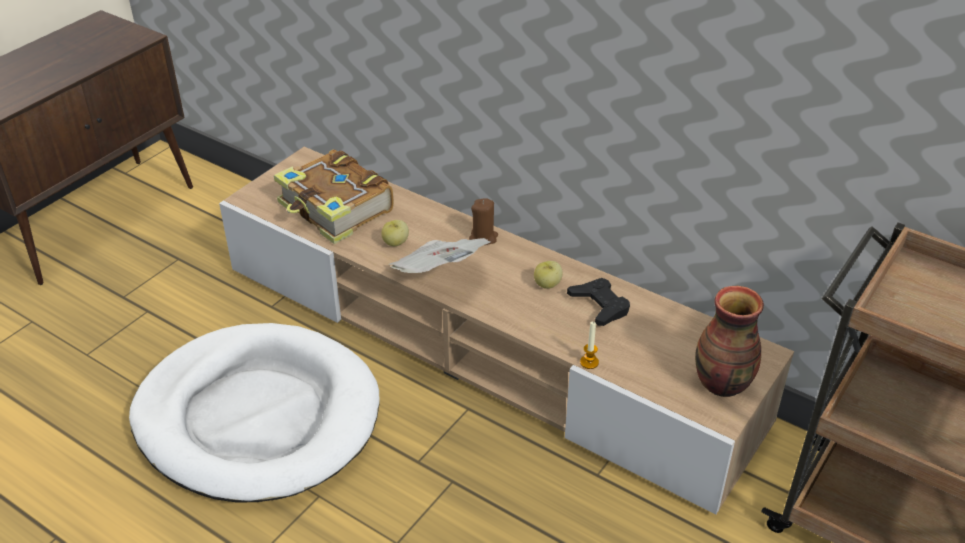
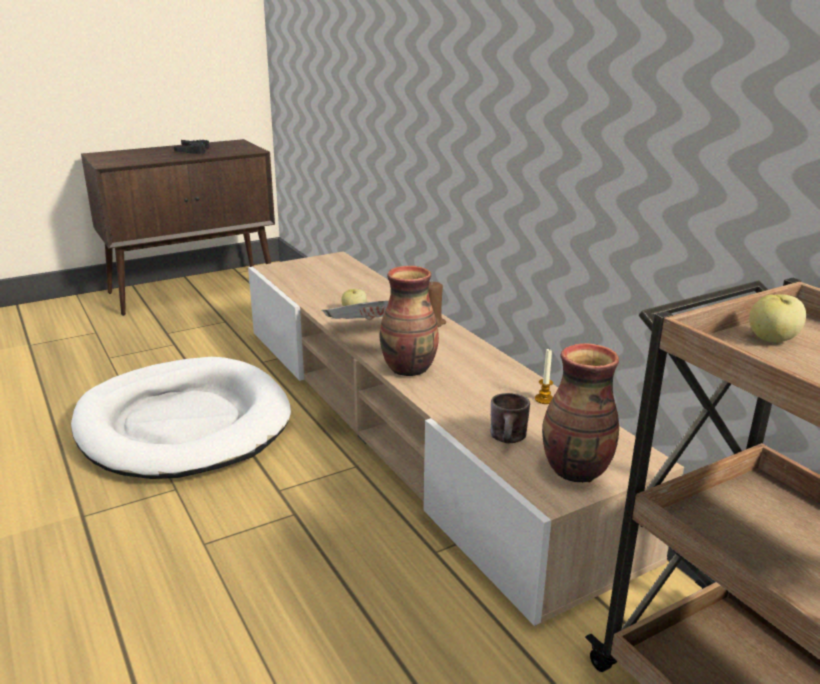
camera: 25 degrees right, 15 degrees down
(335, 209) = (328, 285): book -> none
(511, 309) = (410, 369): none -> vase
(547, 285) = (459, 361): apple -> apple (772, 339)
(589, 362) = (448, 420): candle -> candle (544, 399)
(599, 306) = (496, 385): black game controller -> black game controller (193, 151)
(654, 368) = (511, 440): none -> brown mug

